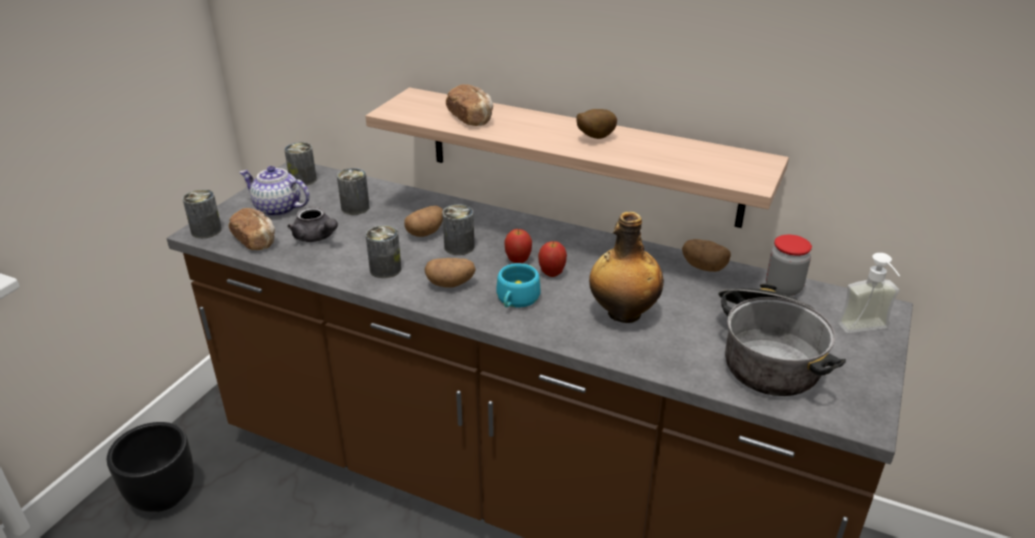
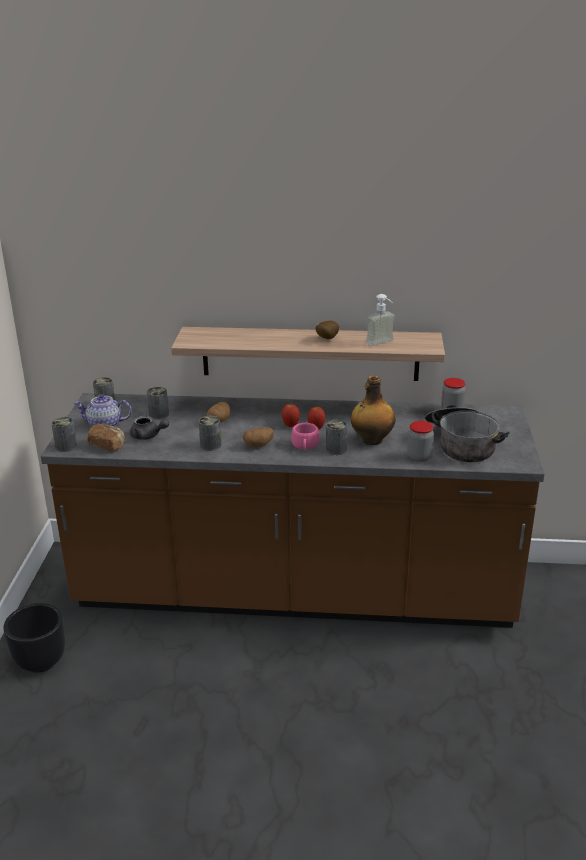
camera: 20 degrees left, 5 degrees down
(459, 247) = (247, 424): can -> can (336, 449)
(471, 118) = (242, 339): bread -> none
(516, 300) = (305, 446): turquoise cup -> pink cup
(682, 362) = (419, 457): none -> jar
(703, 267) = (402, 408): potato -> none
(867, 332) = (506, 423): soap dispenser -> soap dispenser (383, 344)

